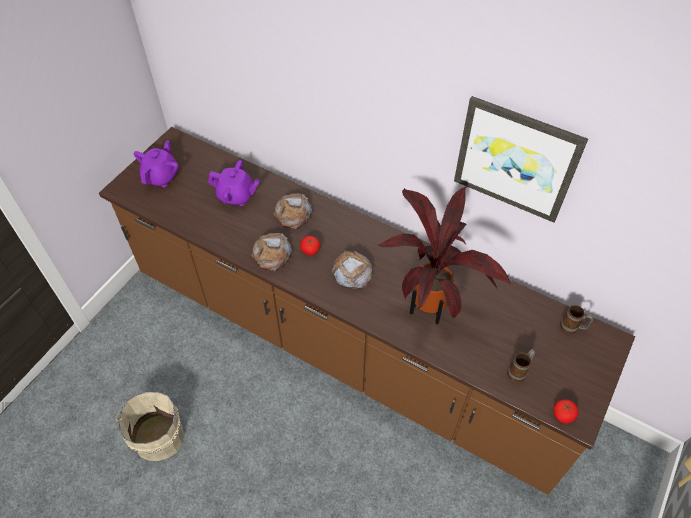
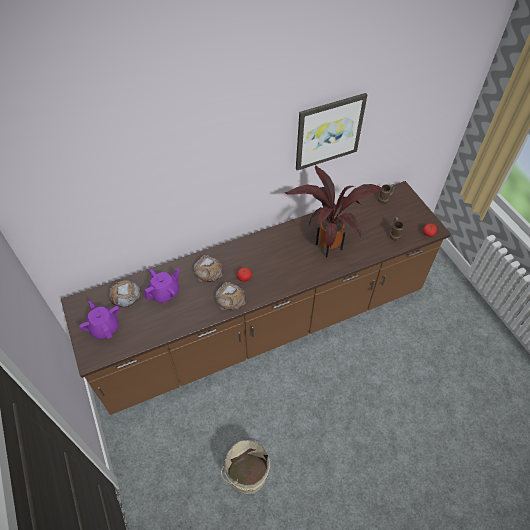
camera: 55 degrees left, 0 degrees up
(352, 272) = (277, 267): bread -> bread (125, 295)

